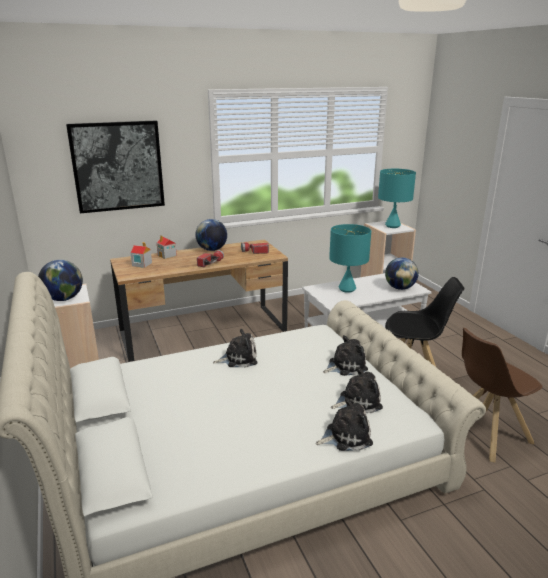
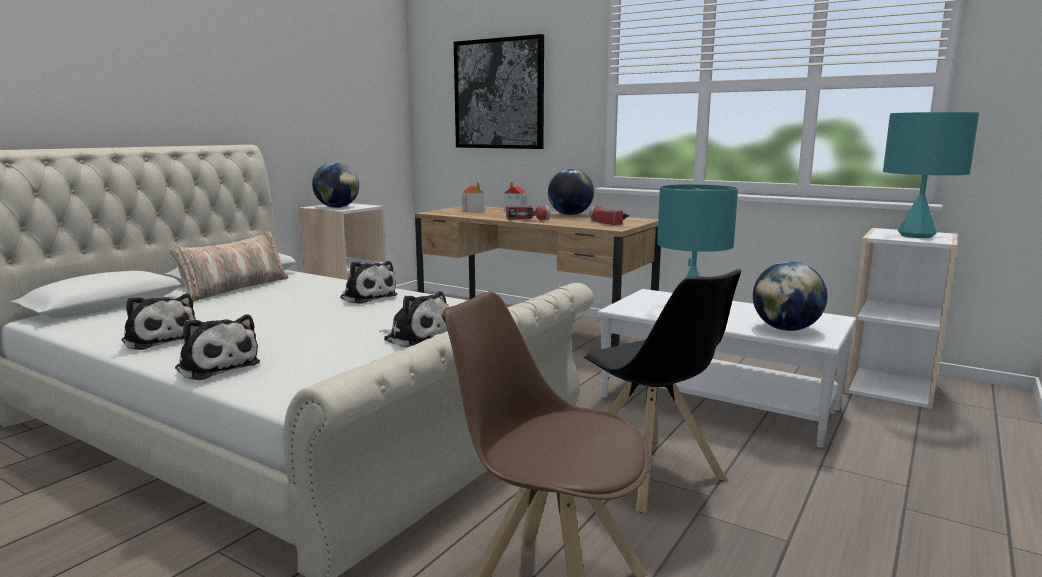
camera: 55 degrees right, 10 degrees down
(140, 401) = (235, 289): none -> pillow
(357, 401) = (313, 356): plush toy -> plush toy (159, 339)

